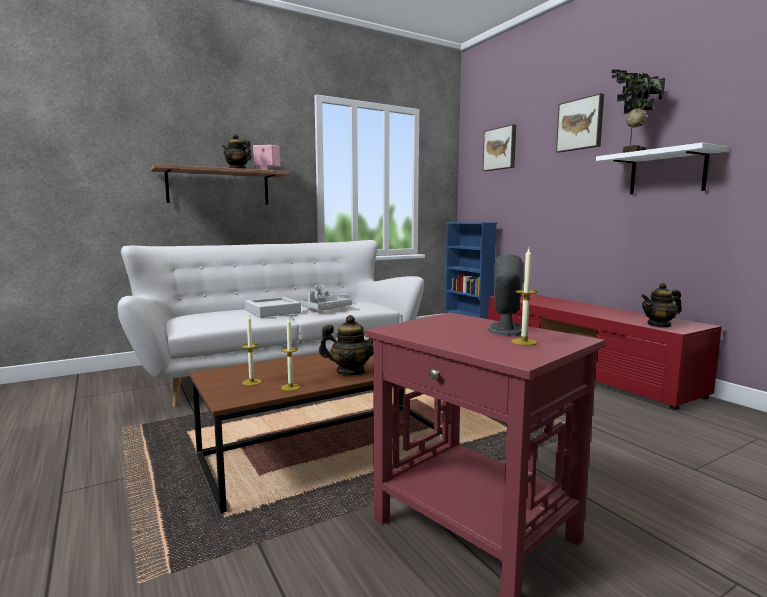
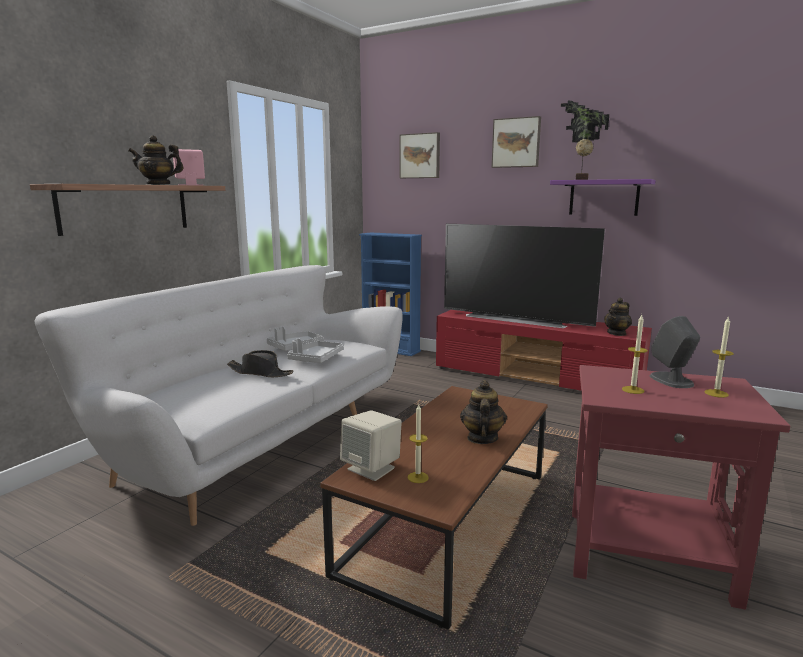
camera: 30 degrees left, 5 degrees up
(234, 371) = (372, 468): none -> beige speaker
(272, 311) = (260, 373): grey tray -> black hat
(290, 387) = (466, 472): candle -> candle (633, 390)
(350, 372) = (482, 438): teapot -> teapot turned 60 degrees counterclockwise
(564, 305) = (516, 319): none -> television
(667, 173) = (603, 197): white shelf -> purple shelf

